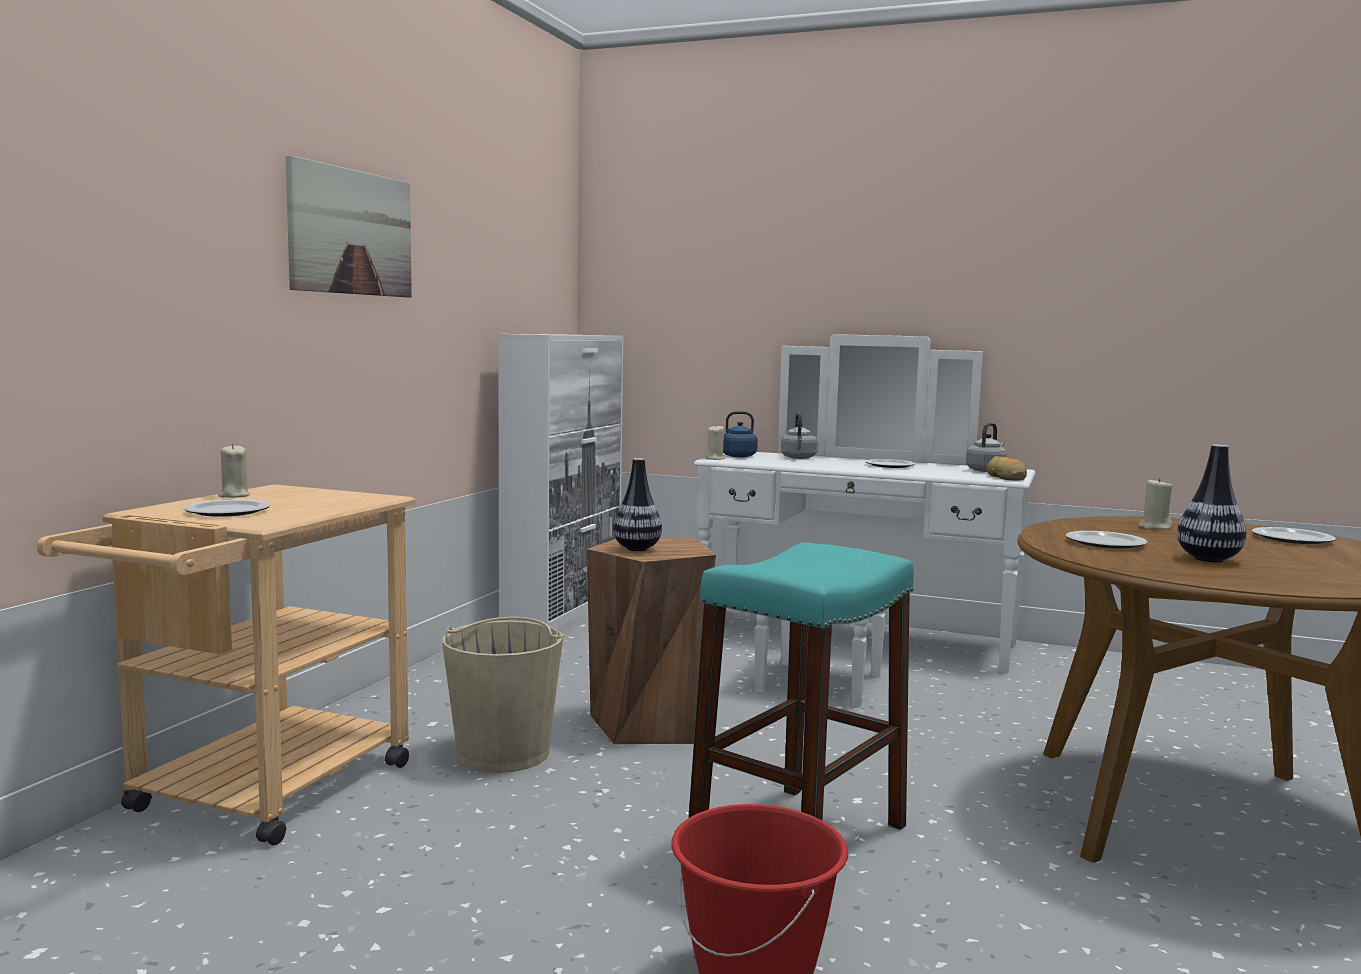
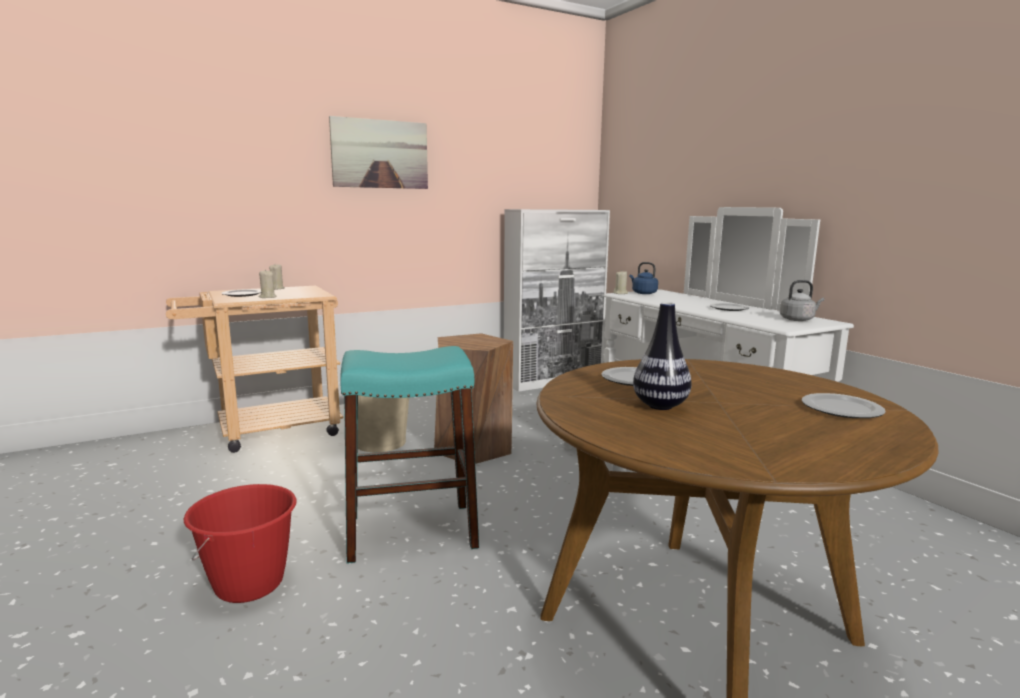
camera: 40 degrees right, 5 degrees up
(637, 549) = (458, 341): vase -> none
(798, 458) = (682, 298): grey kettle -> none
(1006, 477) = (789, 326): bread -> none
(1154, 527) = (741, 377): beige candle -> beige candle (267, 297)

